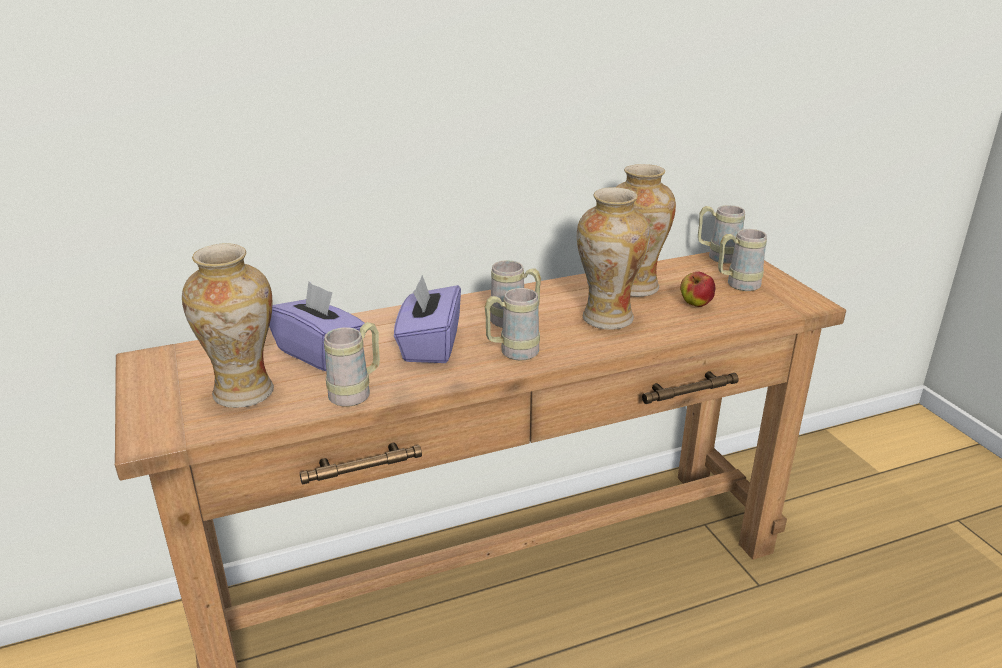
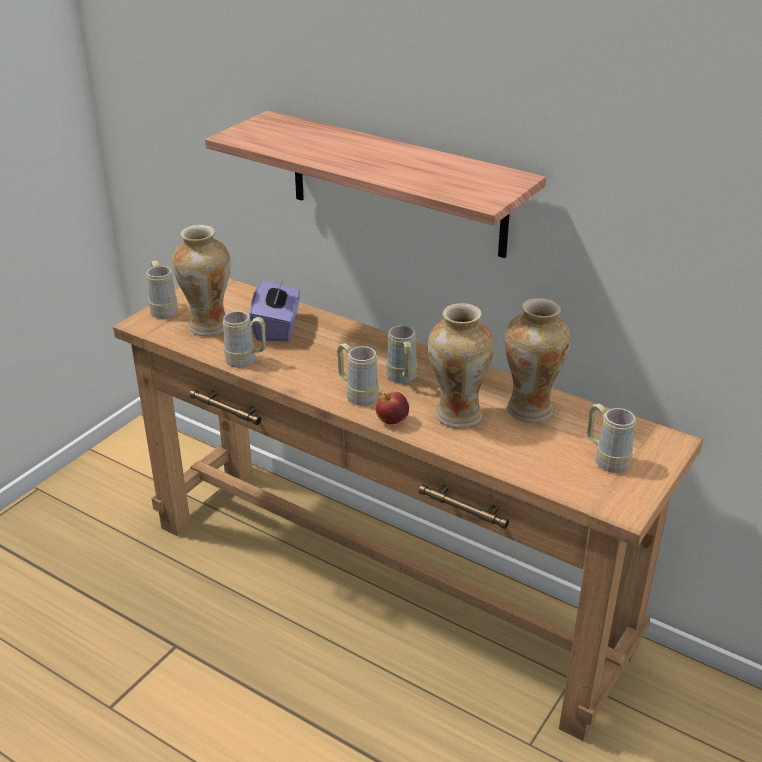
camera: 55 degrees right, 5 degrees up
(408, 115) = (396, 184): none -> shelf
(429, 346) = (330, 361): purple tissue box -> none
(695, 304) = (537, 449): apple -> apple (392, 421)
(717, 257) = (653, 432): beige mug -> beige mug (163, 309)

